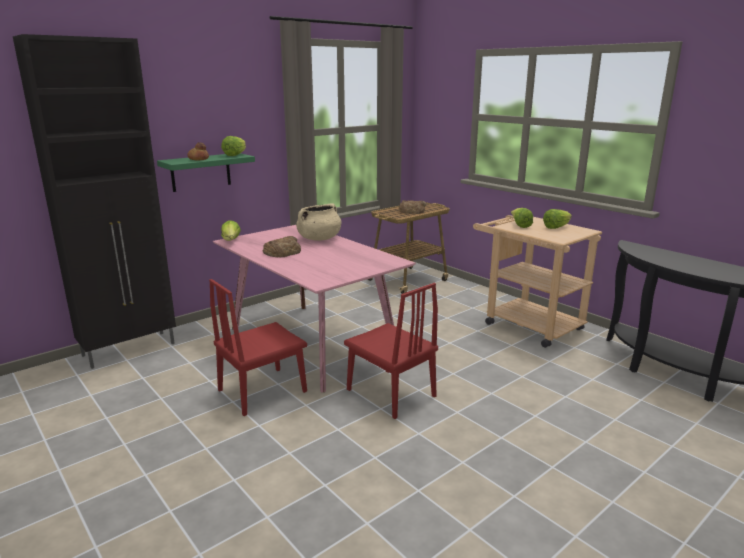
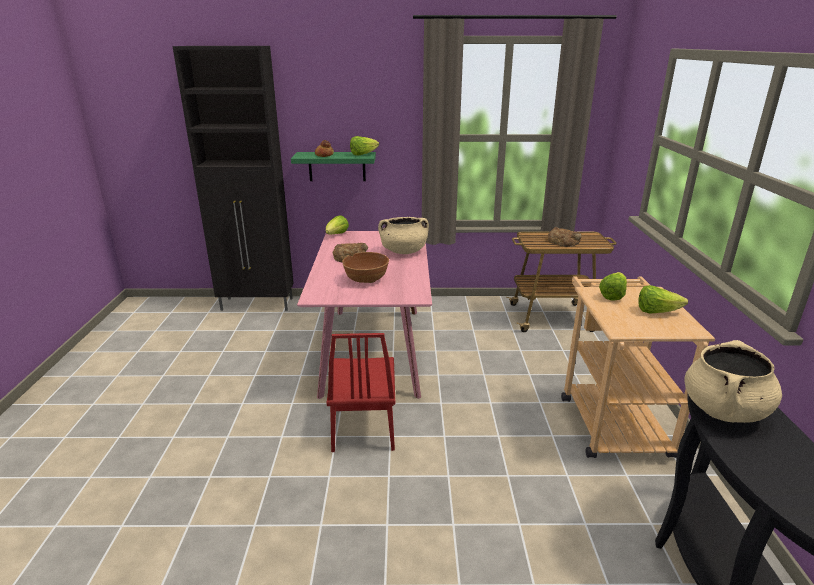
camera: 40 degrees right, 5 degrees up
(262, 391) = (283, 376): red chair -> none
(333, 262) = (366, 280): none -> brown bowl
(661, 258) = (724, 410): none -> beige cooking pot

